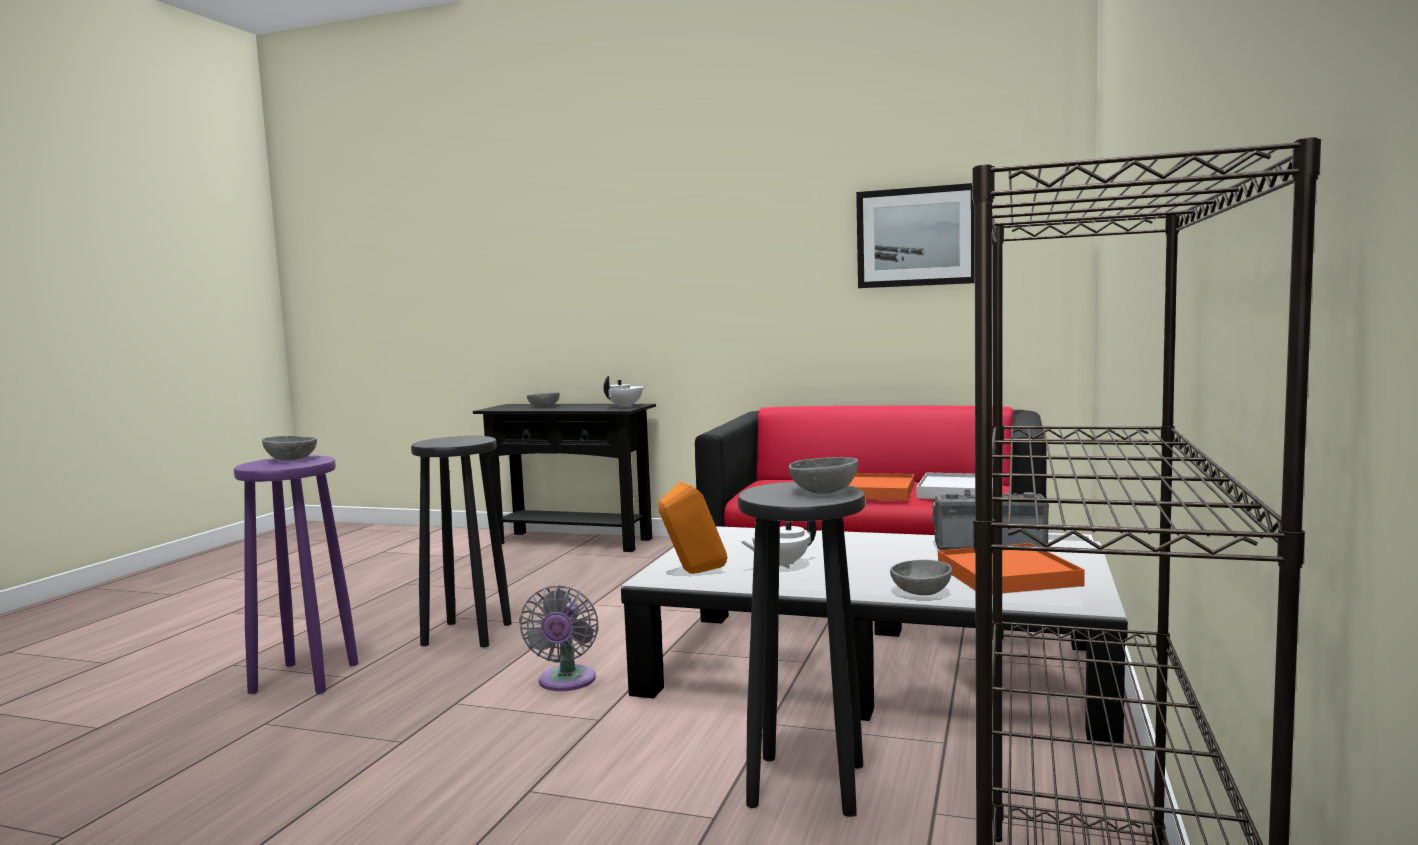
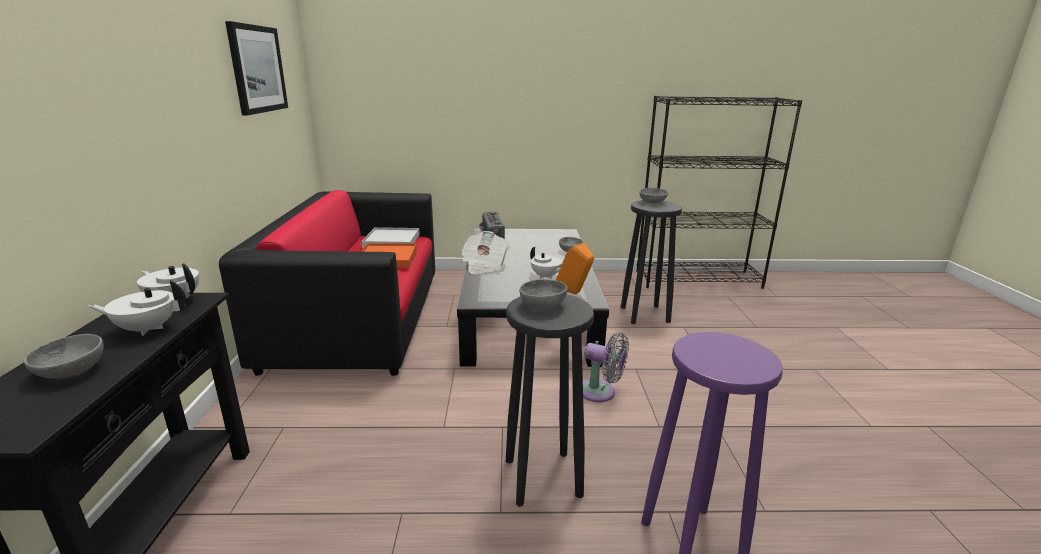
camera: 110 degrees left, 15 degrees up
(292, 459) = (713, 356): grey bowl -> grey bowl (541, 306)
(565, 682) = (600, 392): grey fan -> grey fan turned 45 degrees clockwise
(584, 408) = (147, 329): none -> white teapot
(854, 539) = (484, 266): none -> newspaper
(1007, 575) = (537, 240): orange tray -> none

